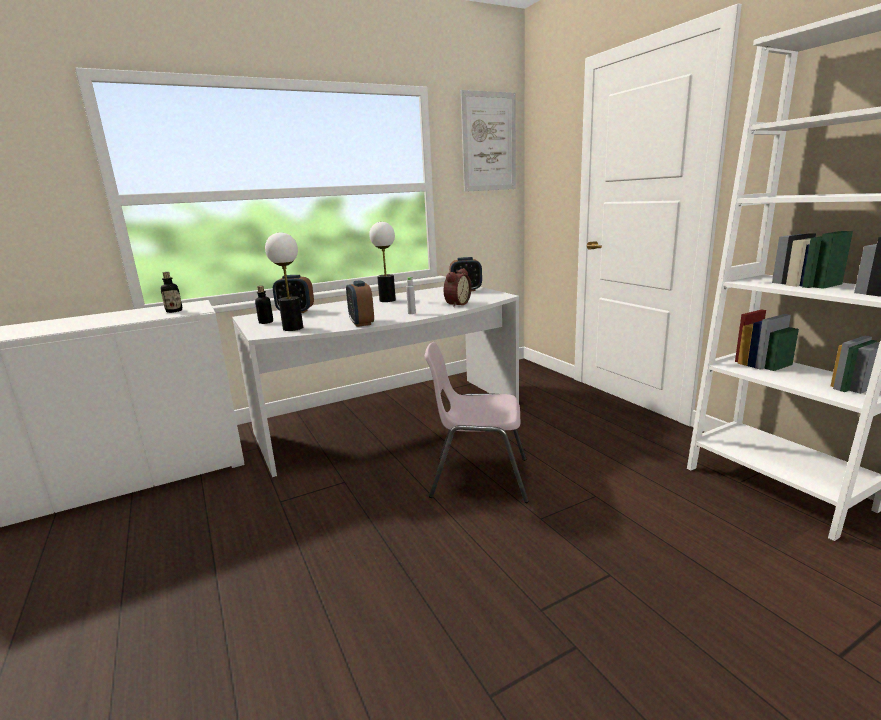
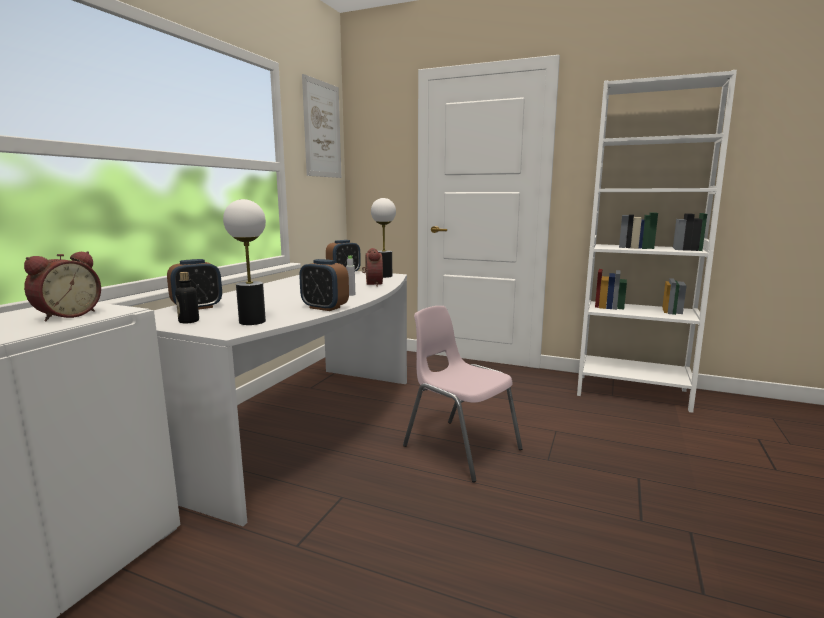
camera: 40 degrees left, 5 degrees down
(174, 311) = (66, 315): bottle -> alarm clock
(387, 300) = (285, 287): table lamp -> table lamp (384, 276)
(478, 478) = (460, 447): pink chair -> pink chair turned 75 degrees clockwise

